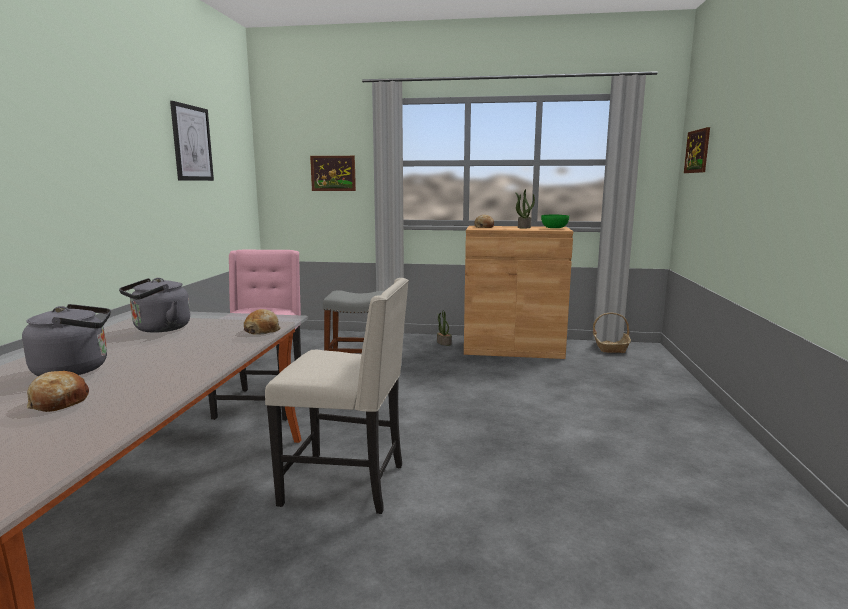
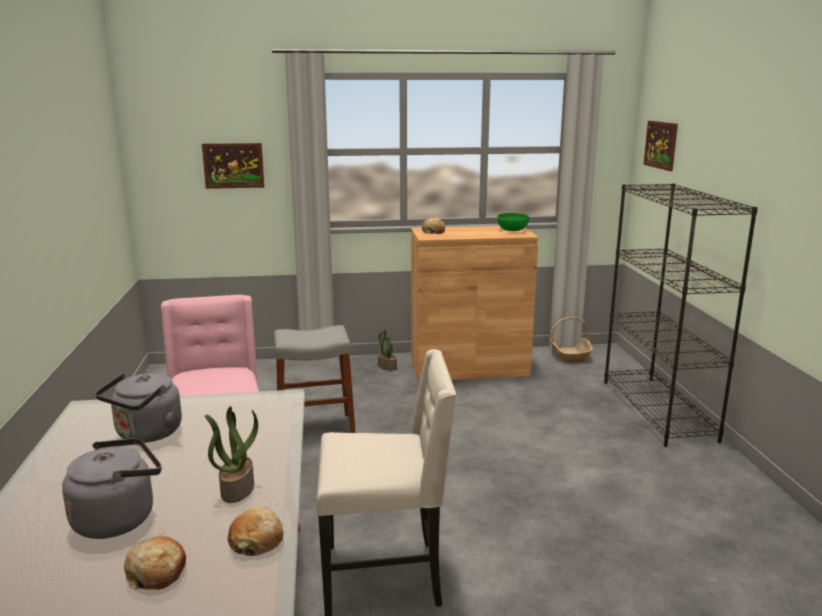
camera: 15 degrees left, 5 degrees up
(192, 143) = (71, 152): picture -> none
(262, 330) = (276, 422): bread -> bread (257, 540)
(524, 227) = (478, 230): potted plant -> potted plant (237, 489)
(678, 394) = (658, 410): none -> black bookcase

